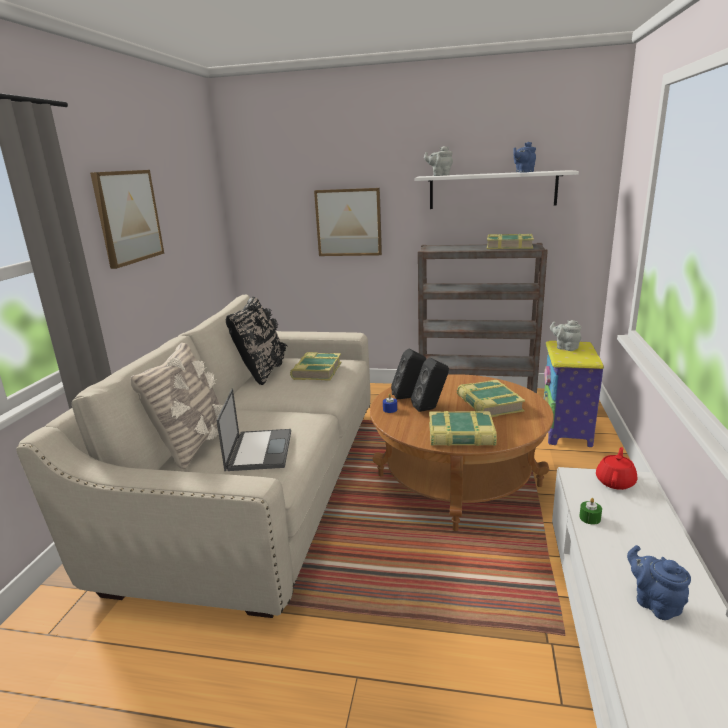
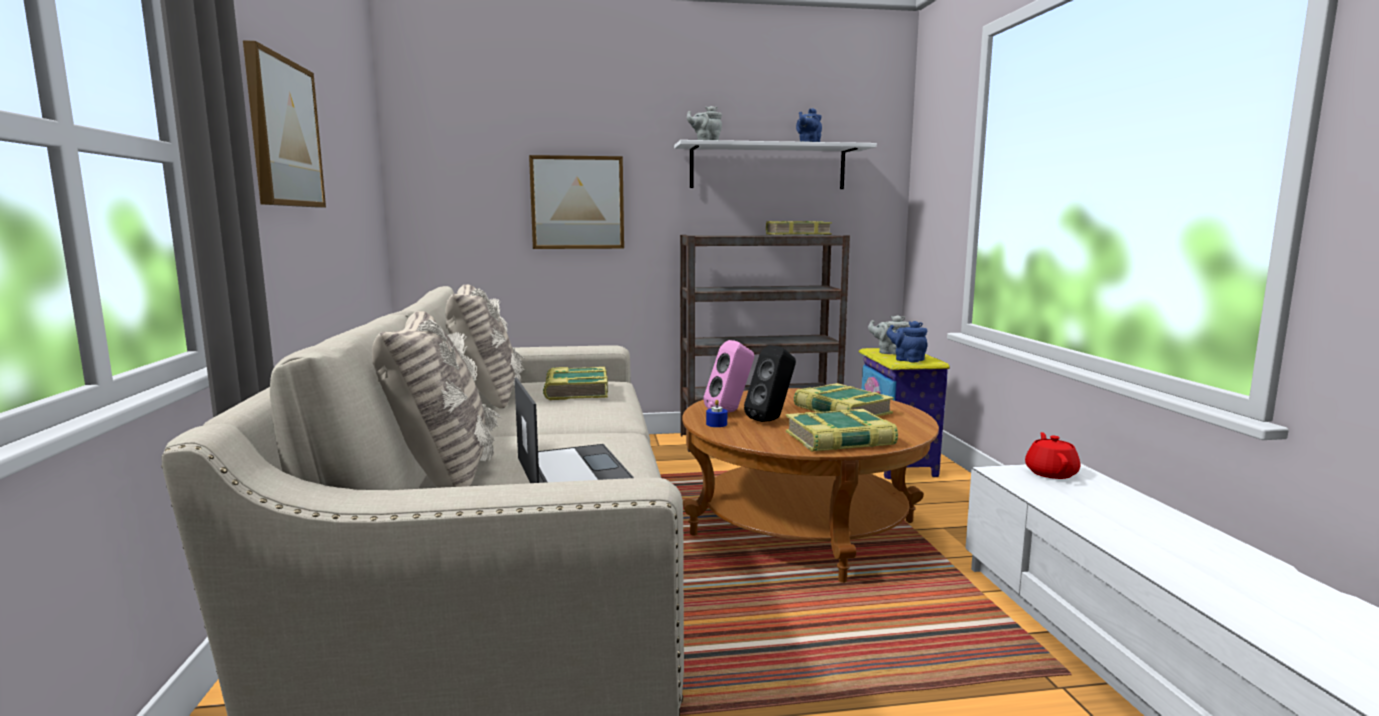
camera: 20 degrees left, 10 degrees down
(263, 371) = (489, 396): black pillow -> beige pillow
(409, 397) = (730, 412): black speaker -> pink speaker
(589, 518) = (1061, 507): green candle -> none
(654, 603) = (1221, 574): blue teapot -> blue teapot (907, 360)

